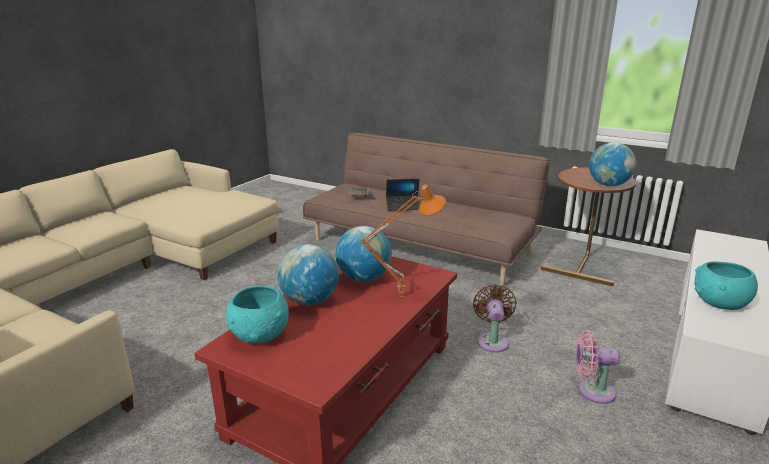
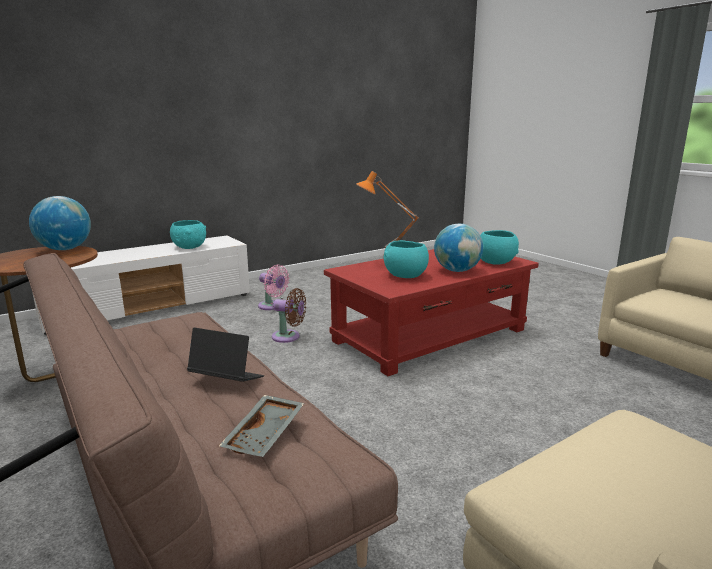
camera: 155 degrees left, 5 degrees down
(364, 278) = (404, 275): globe -> turquoise bowl
(492, 340) = (288, 337): brown fan -> brown fan turned 105 degrees counterclockwise

